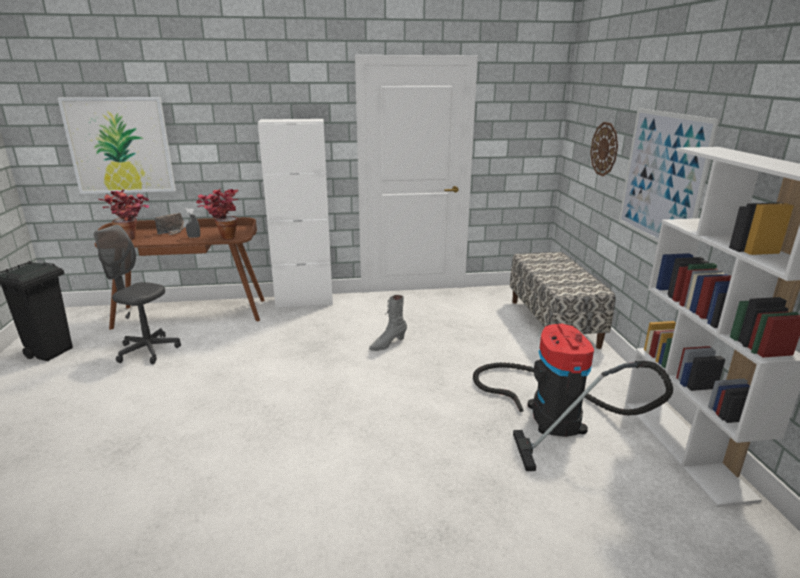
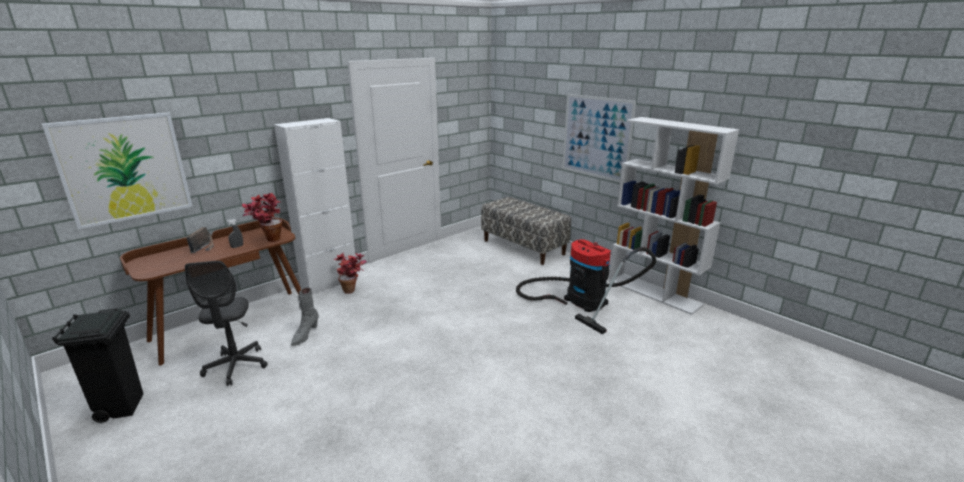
camera: 35 degrees left, 0 degrees up
(133, 239) = (172, 263): potted plant -> potted plant (353, 290)
(148, 350) = (236, 366): grey office chair -> grey office chair turned 90 degrees counterclockwise
(387, 344) = (437, 293): grey boot -> grey boot (305, 335)
(604, 149) = (538, 121): wall clock -> none

